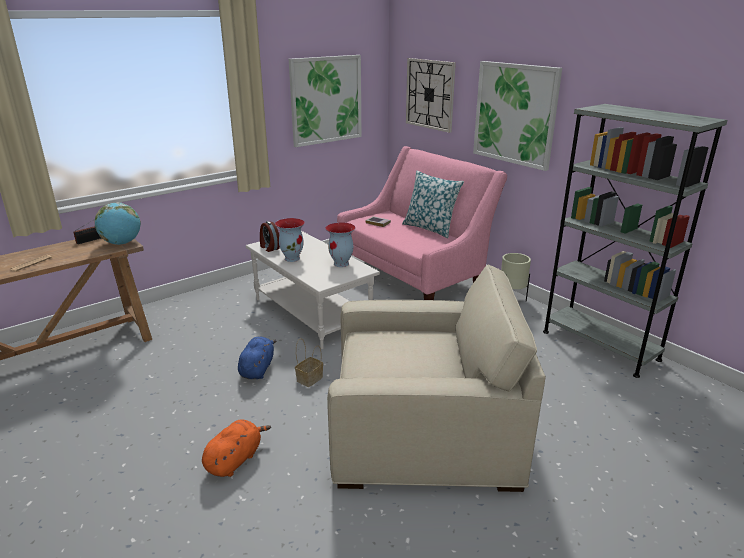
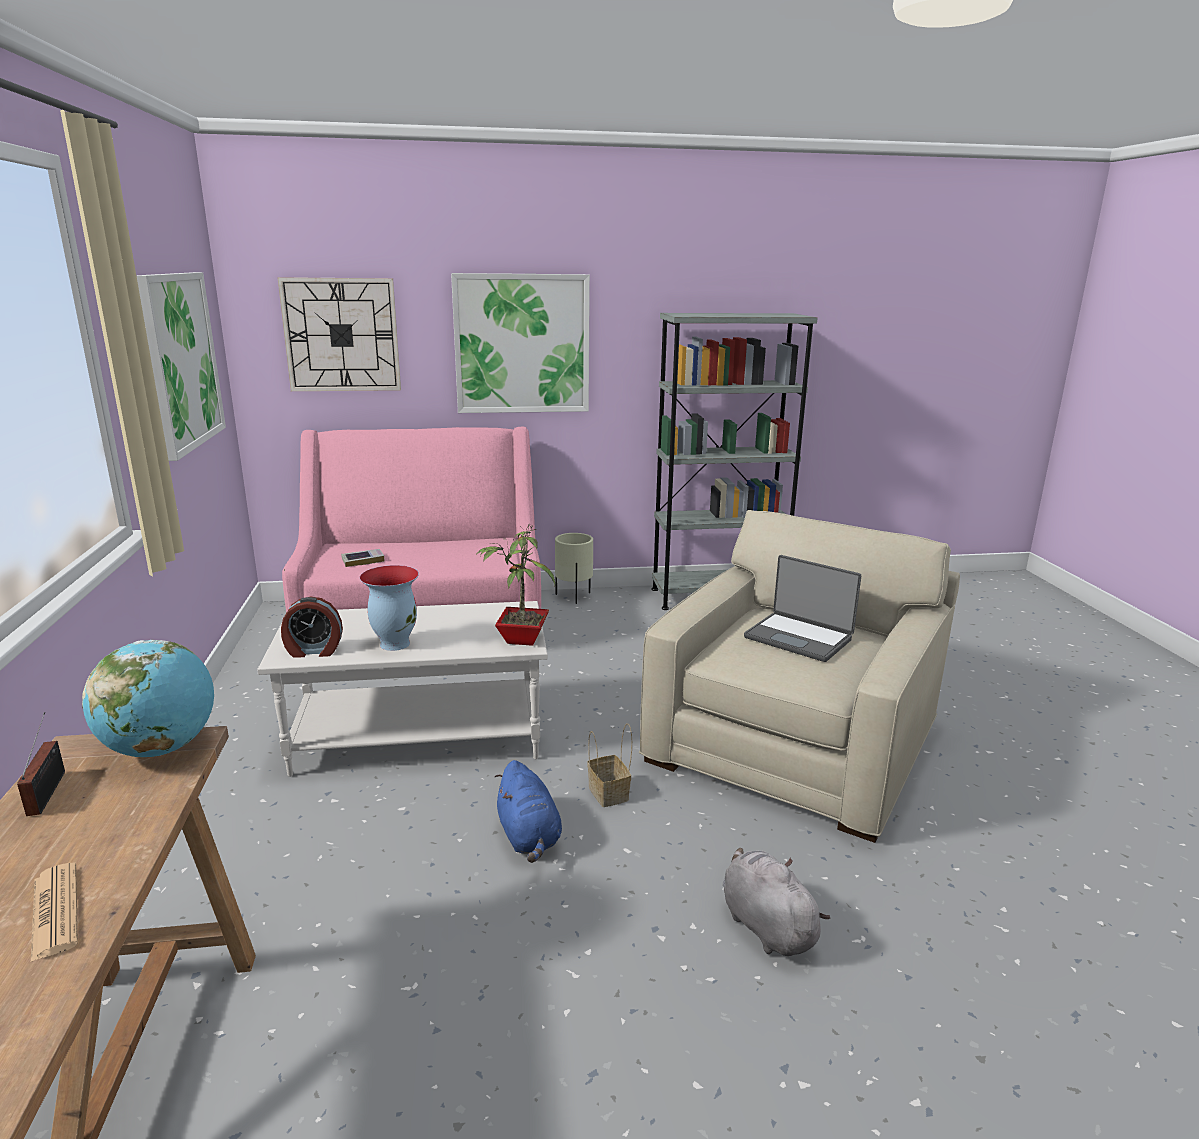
camera: 60 degrees left, 5 degrees down
(235, 460) = (765, 924): orange plush toy -> grey plush toy
(257, 369) = (529, 837): blue plush toy -> blue plush toy turned 150 degrees counterclockwise
(327, 281) = (520, 639): none -> potted plant
(341, 264) = (475, 616): vase -> none
(414, 353) = (799, 638): none -> laptop
(430, 228) = (443, 541): pillow -> none

